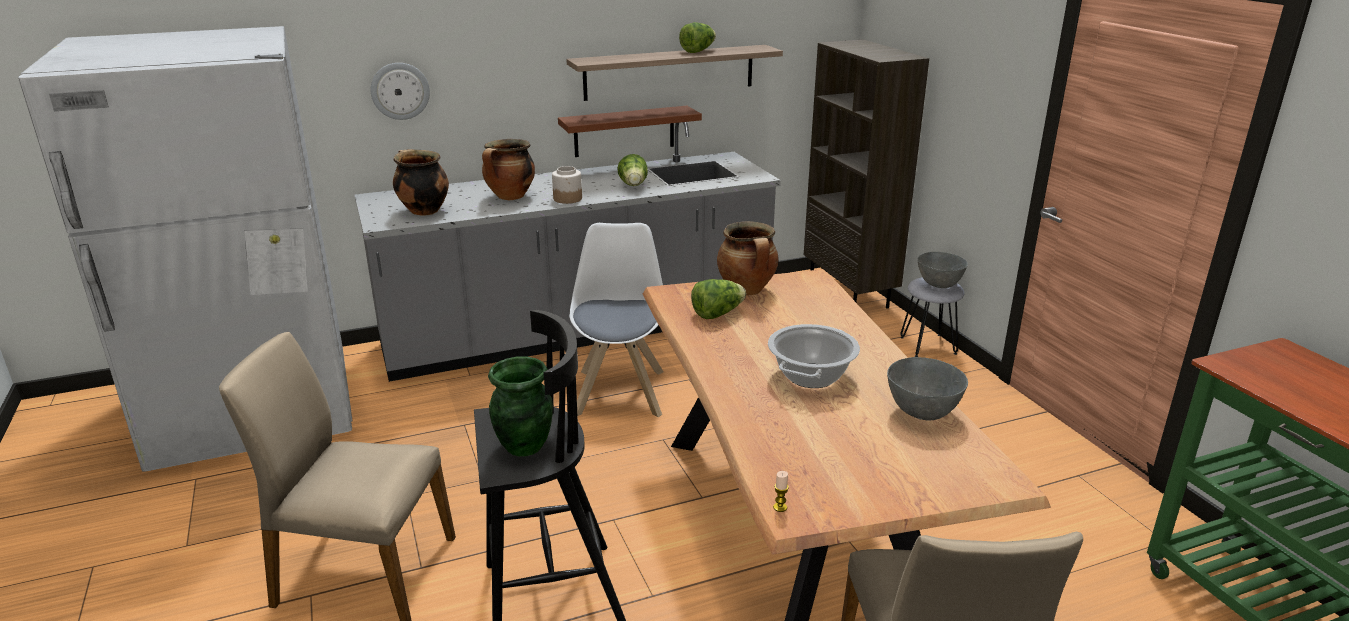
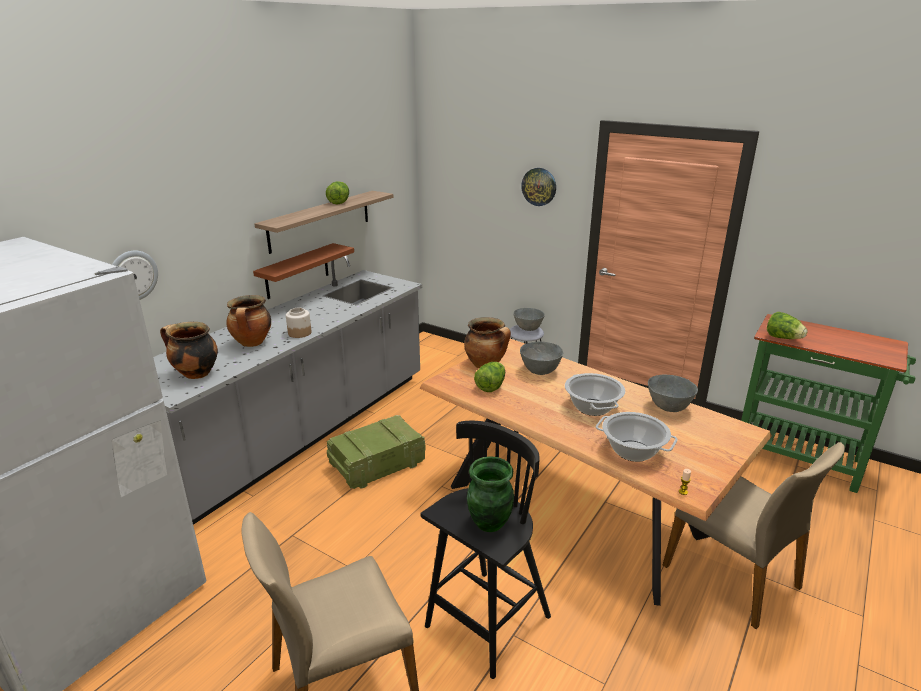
camera: 35 degrees left, 0 degrees up
(620, 391) = (378, 464): chair -> crate
(633, 186) = (333, 311): lettuce -> lettuce (783, 338)
(786, 440) = (632, 451): none -> cooking pot
(805, 317) = (540, 371): none -> grey bowl
(849, 294) = (450, 349): brown bookcase -> none
(987, 63) = (539, 186): none -> wall clock

